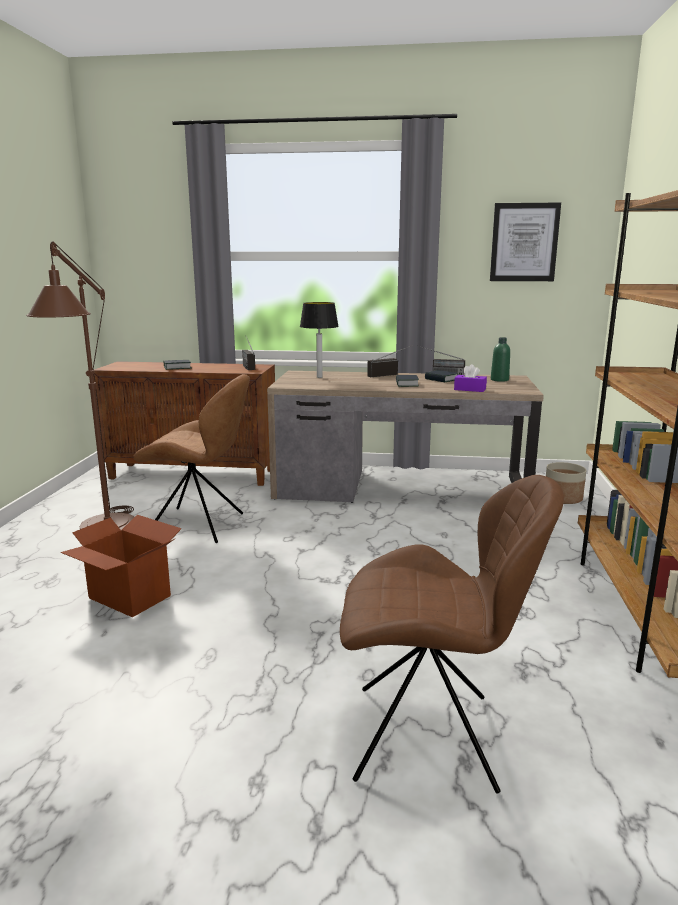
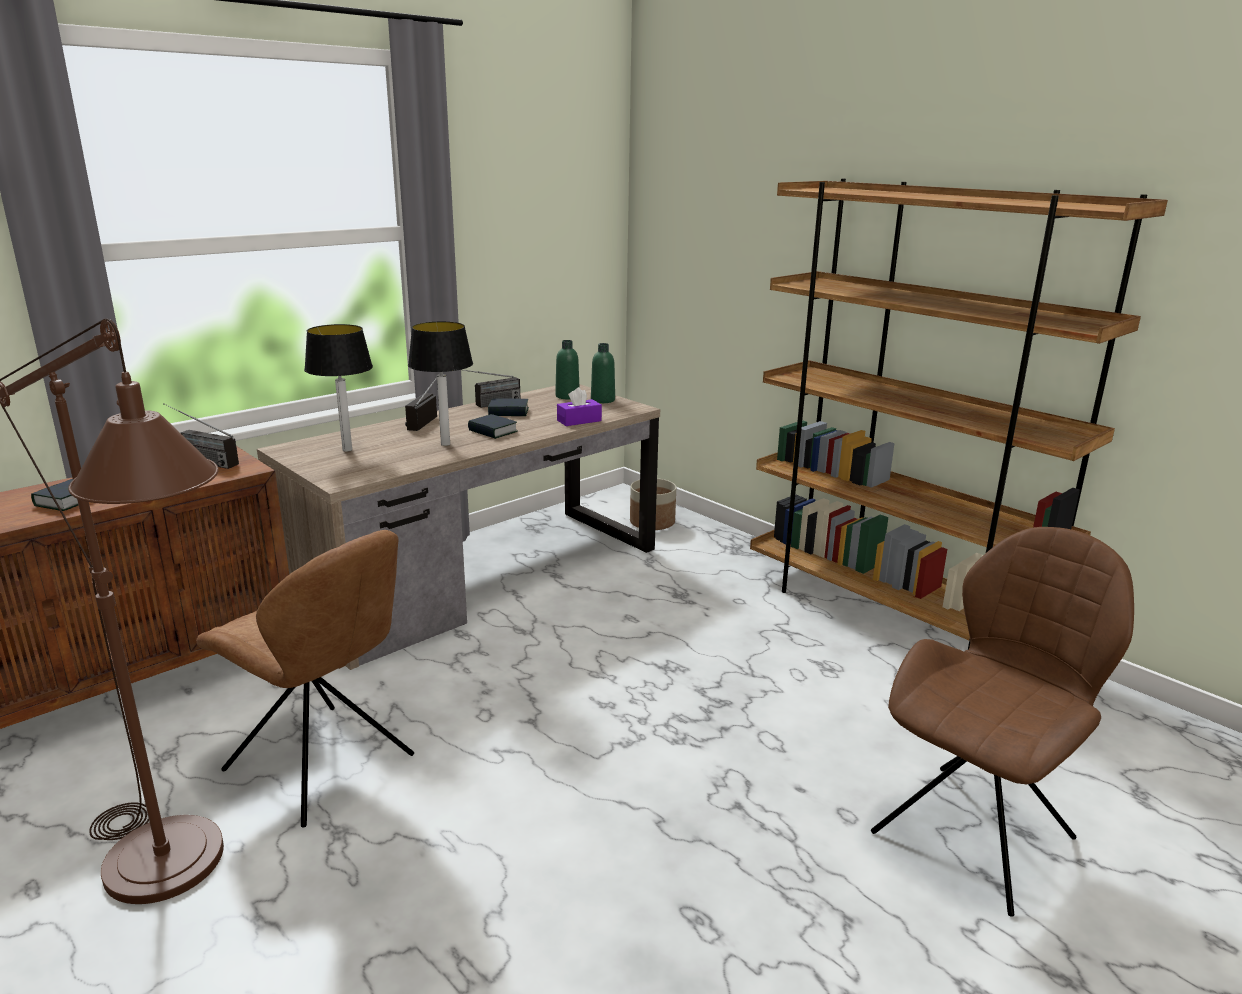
camera: 50 degrees left, 5 degrees up
(129, 597) = (452, 933): cardboard box -> none
(199, 525) = (323, 766): brown chair -> brown chair turned 75 degrees clockwise
(367, 384) = (445, 444): none -> table lamp
(516, 385) = (602, 400): none -> green bottle
(524, 242) = (541, 206): picture -> none

